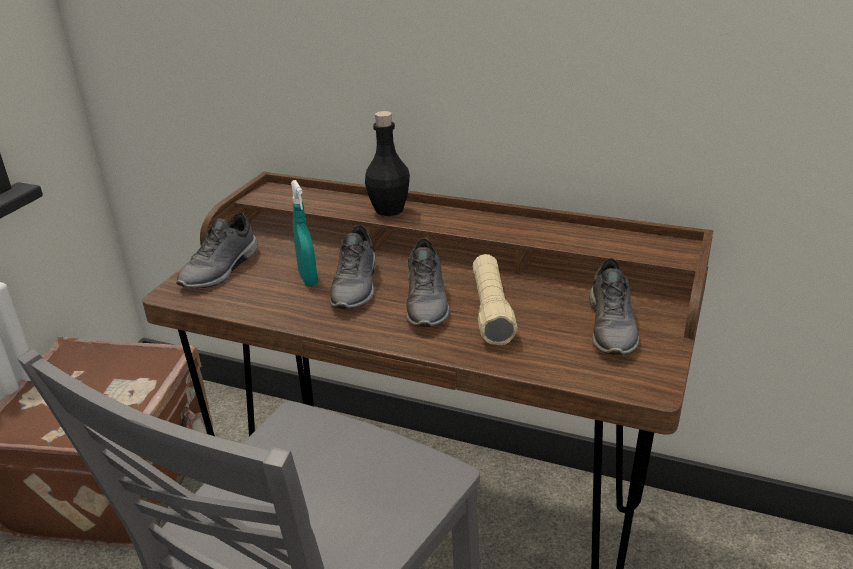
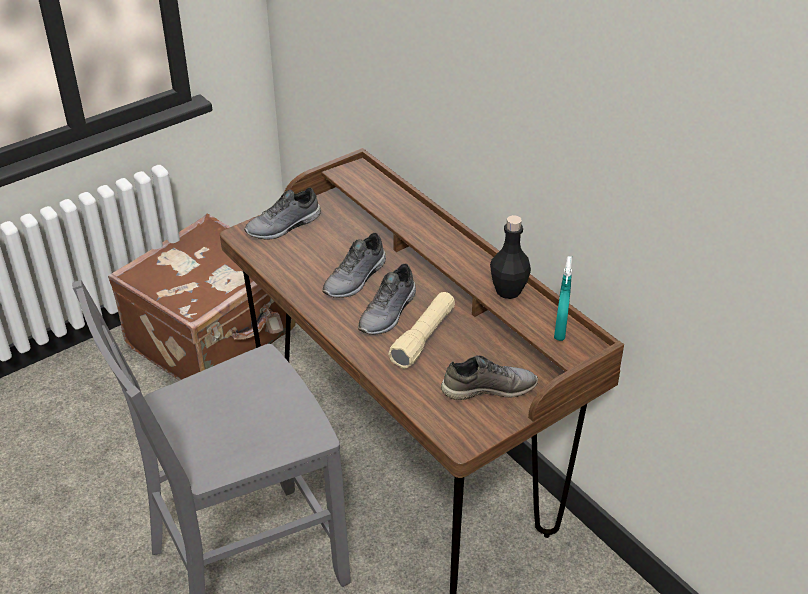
camera: 30 degrees right, 10 degrees up
(308, 278) = (331, 258): turquoise spray bottle -> turquoise spray bottle (560, 331)
(389, 210) = (417, 224): black bottle -> black bottle (508, 291)
(612, 327) = (488, 388): grey shoe -> grey shoe turned 135 degrees counterclockwise

